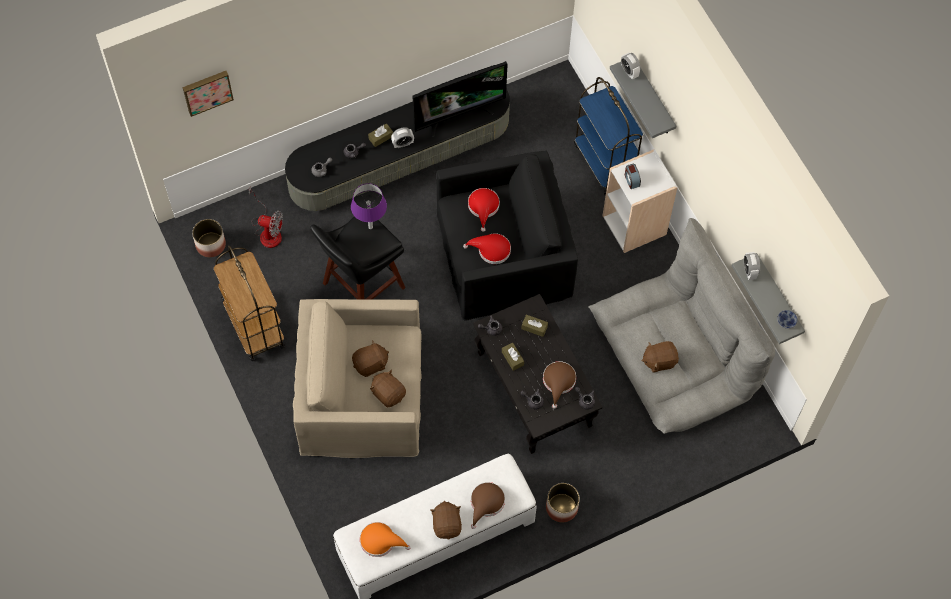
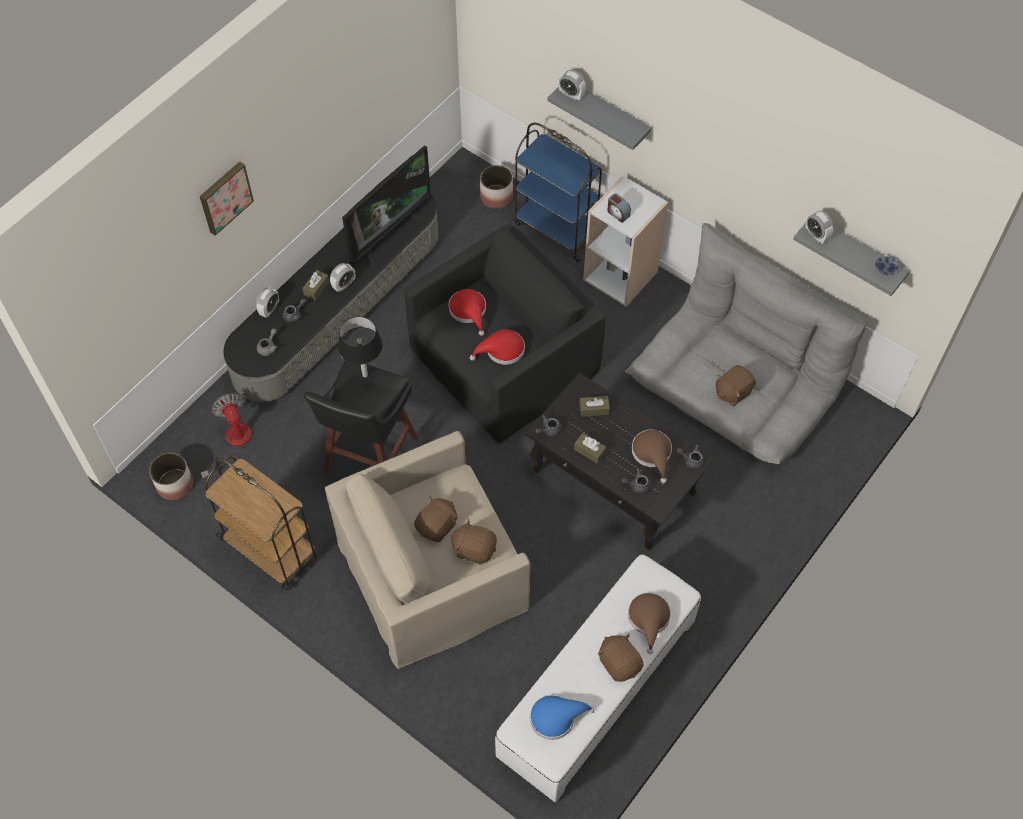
camera: 25 degrees left, 5 degrees down
(207, 91) = (116, 285): picture -> picture (224, 197)
(268, 231) = (233, 443): fan -> fan turned 105 degrees counterclockwise
(337, 140) = (269, 309): none -> alarm clock
(370, 227) = (365, 375): purple table lamp -> black table lamp
(380, 541) = (556, 717): orange hat -> blue hat
(562, 507) = (714, 591): planter -> planter (497, 196)

